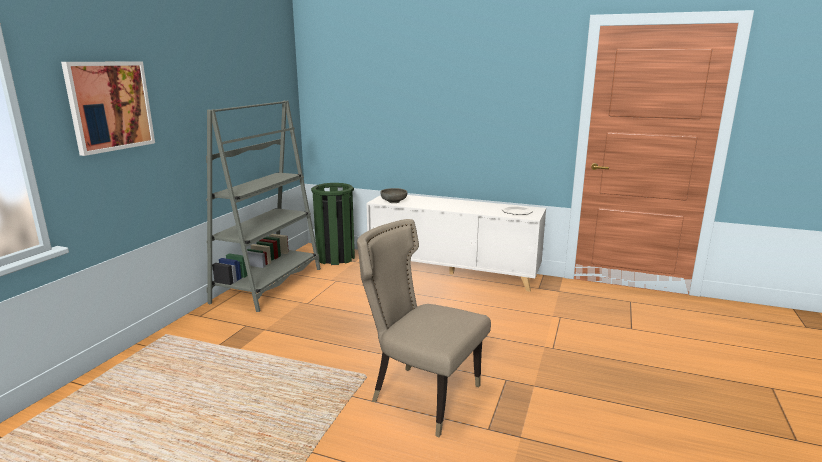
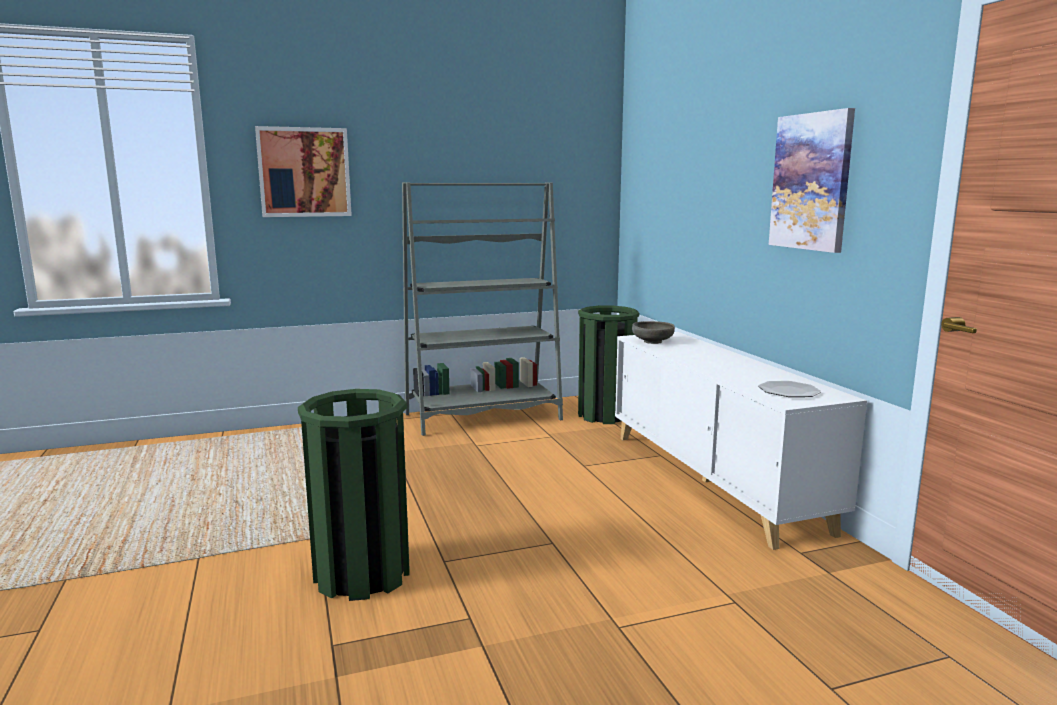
camera: 50 degrees right, 5 degrees down
(421, 395) = (362, 574): beige chair -> green trash can
(497, 100) = (811, 182): none -> picture

